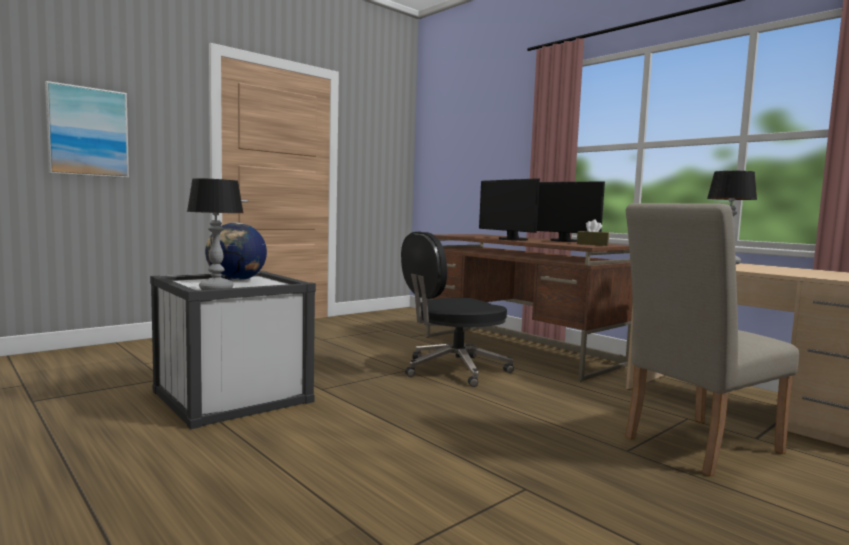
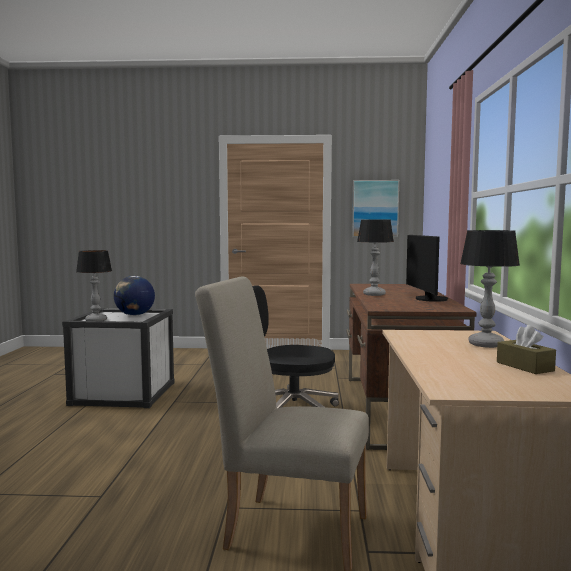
camera: 45 degrees right, 0 degrees up
(88, 132) = (141, 210): picture -> picture (375, 208)
(510, 239) = (374, 294): monitor -> table lamp
(592, 244) = (414, 306): brown tissue box -> brown tissue box (524, 366)

